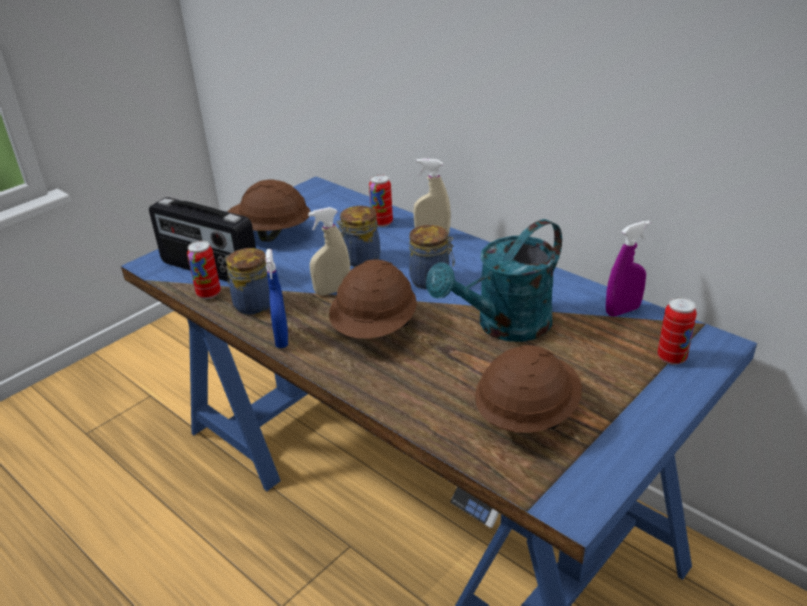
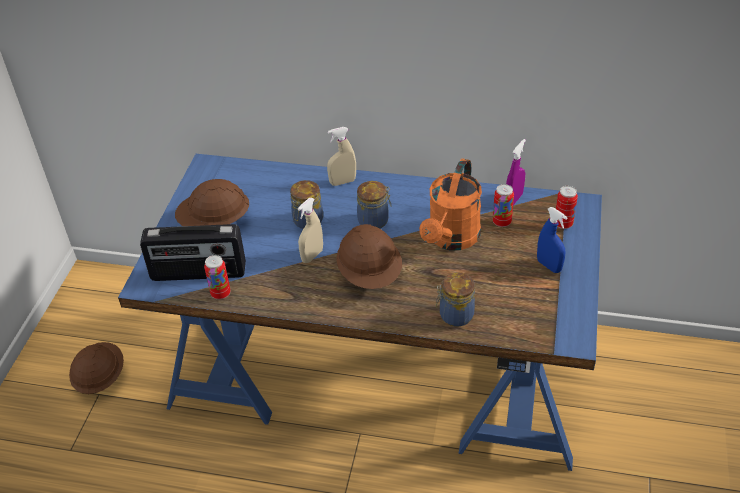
camera: 30 degrees left, 10 degrees up
(252, 304) = (263, 289): jar -> jar (454, 315)
(282, 339) = (312, 307): blue spray bottle -> blue spray bottle (549, 266)
(382, 223) = (294, 182): can -> can (501, 222)
(504, 326) = (451, 239): turquoise watering can -> orange watering can
(526, 415) = (510, 296): brown hard hat -> brown hard hat (100, 378)

